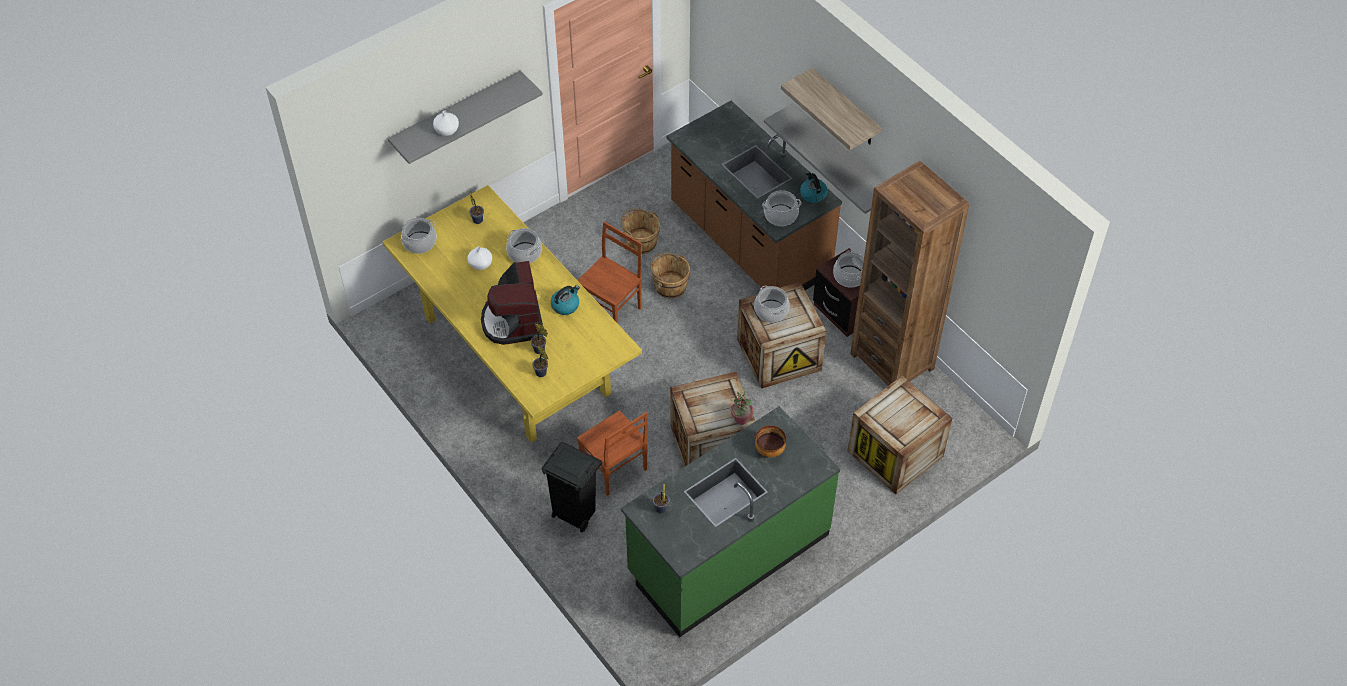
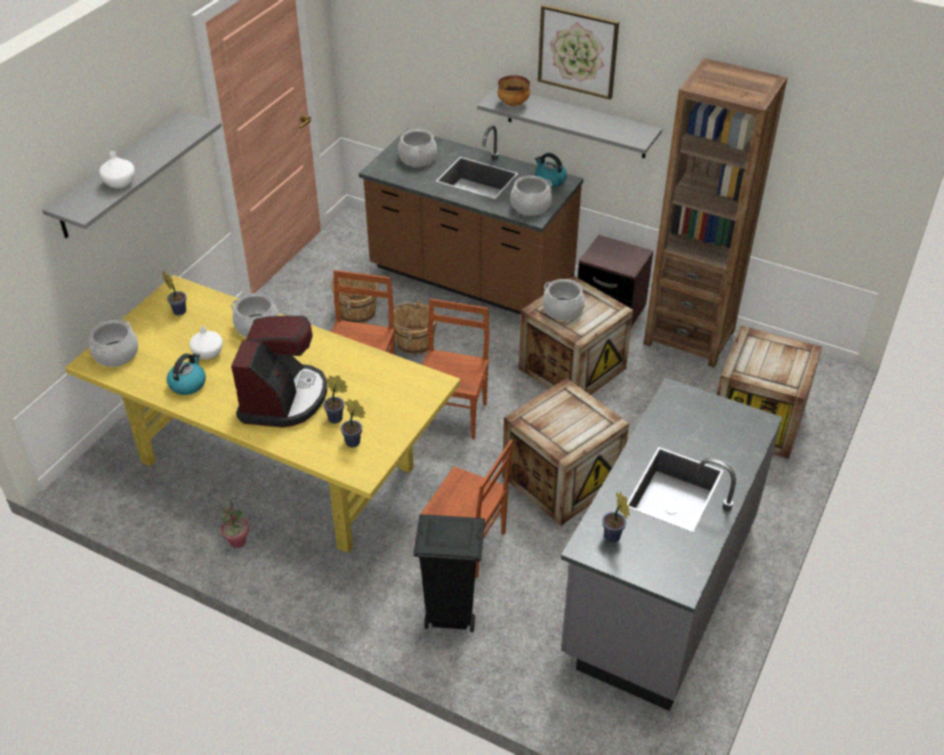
camera: 25 degrees left, 10 degrees down
(513, 320) = (283, 398): coffee machine -> coffee machine turned 135 degrees counterclockwise
(565, 305) = (339, 363): kettle -> kettle (188, 384)
(664, 362) = (454, 415): none -> brown chair
(727, 553) = (658, 589): green counter -> grey counter
(741, 419) = (607, 423): potted plant -> potted plant (237, 541)
(769, 450) = (690, 425): bowl -> bowl (512, 104)
(845, 109) = (578, 51): shelf -> picture
(849, 276) = (617, 257): cooking pot -> cooking pot (417, 158)

